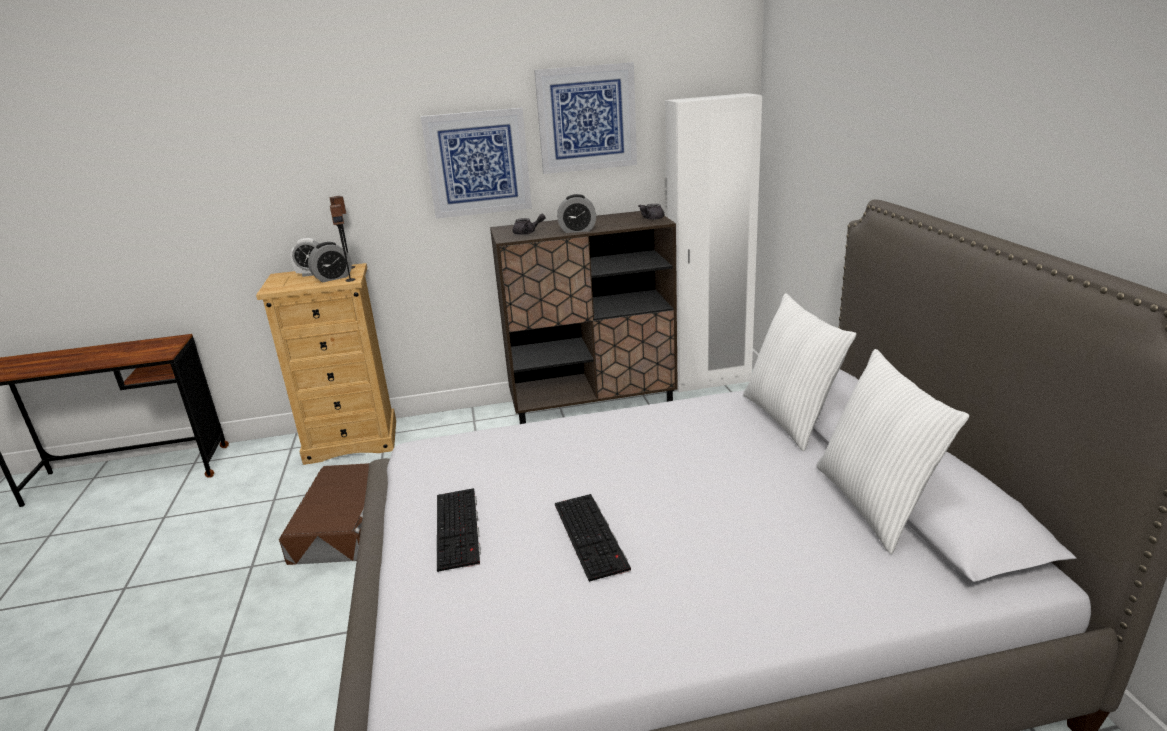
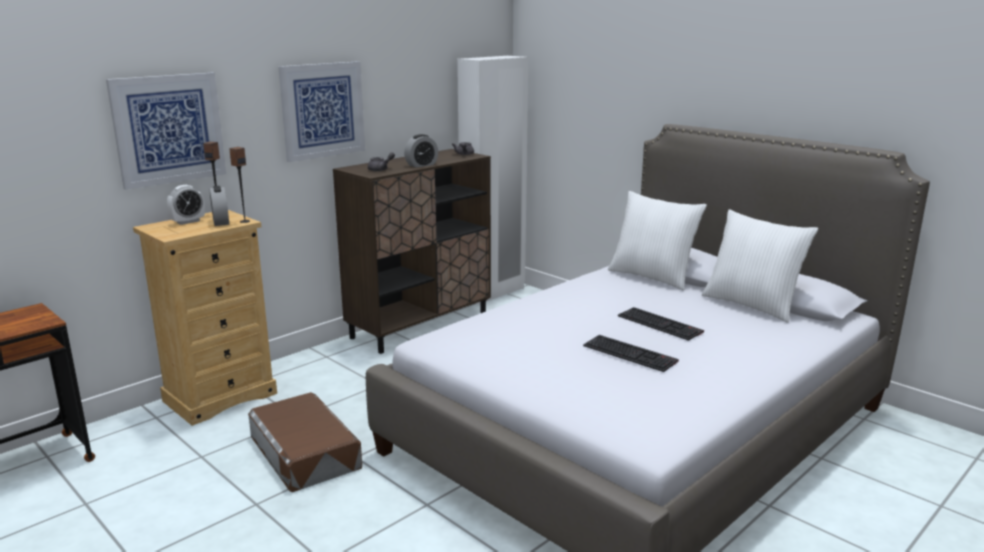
camera: 35 degrees left, 5 degrees down
(333, 278) = (221, 222): alarm clock -> alarm clock turned 135 degrees clockwise
(459, 528) = (541, 372): keyboard -> keyboard (661, 324)
(586, 118) = (403, 72): picture -> picture (168, 129)

